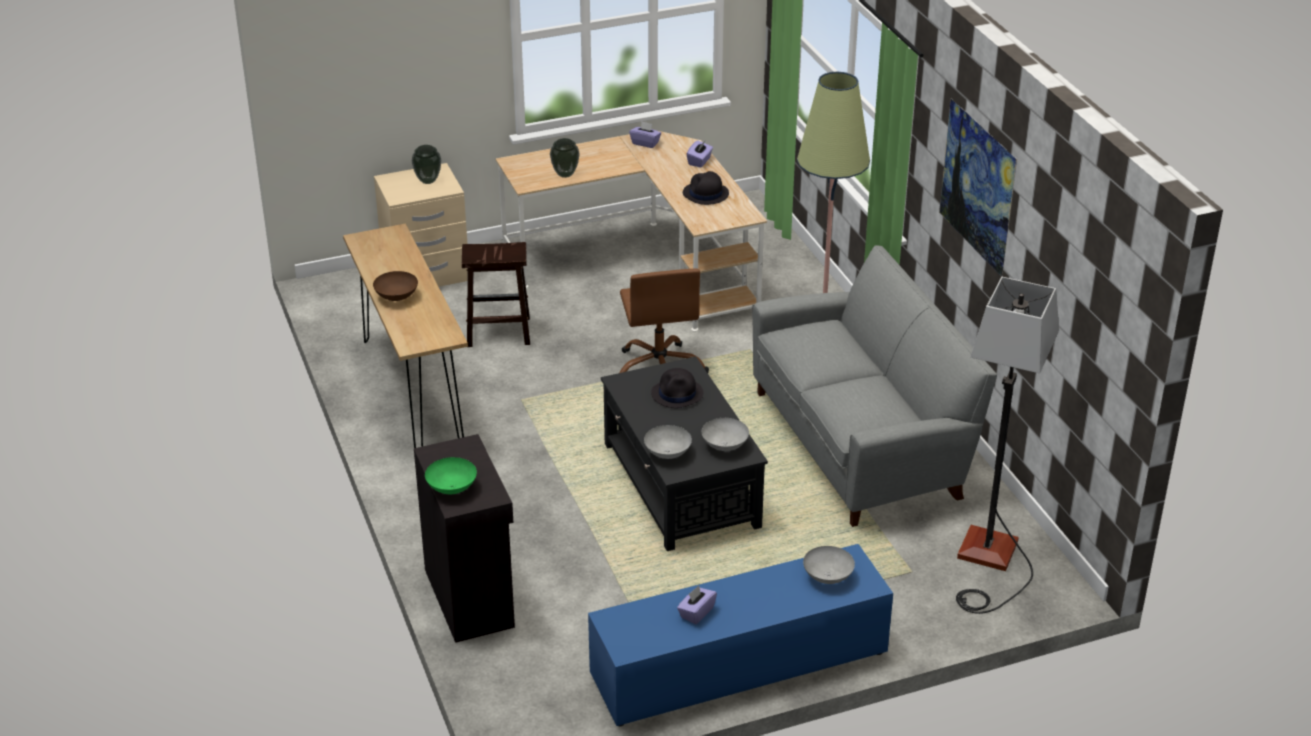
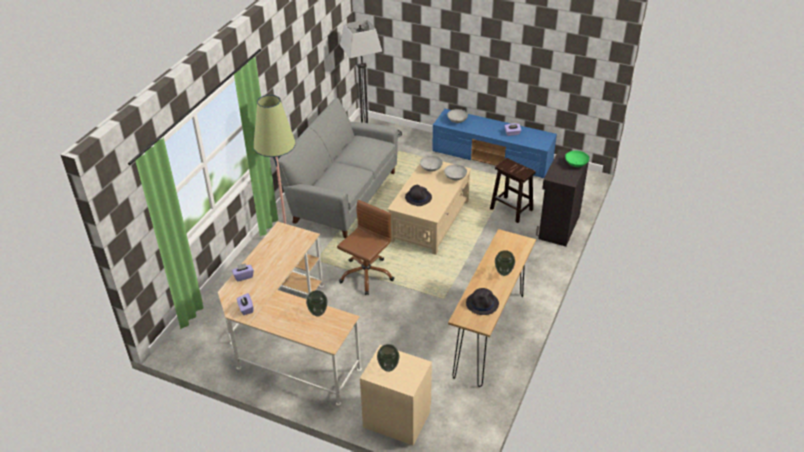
camera: 135 degrees left, 5 degrees up
(397, 296) = (503, 273): brown bowl -> vase
(497, 332) = (408, 347): brown stool -> brown stool (512, 209)
(681, 486) = (430, 221): black coffee table -> beige coffee table
(705, 194) = (276, 253): black hat -> black hat (482, 303)
(973, 215) = (285, 85): picture -> none

